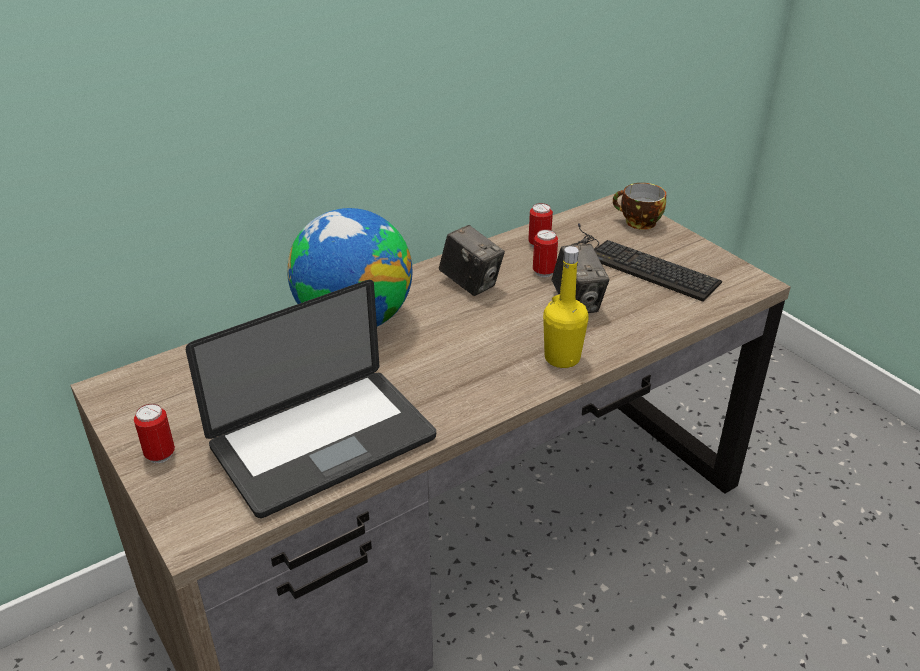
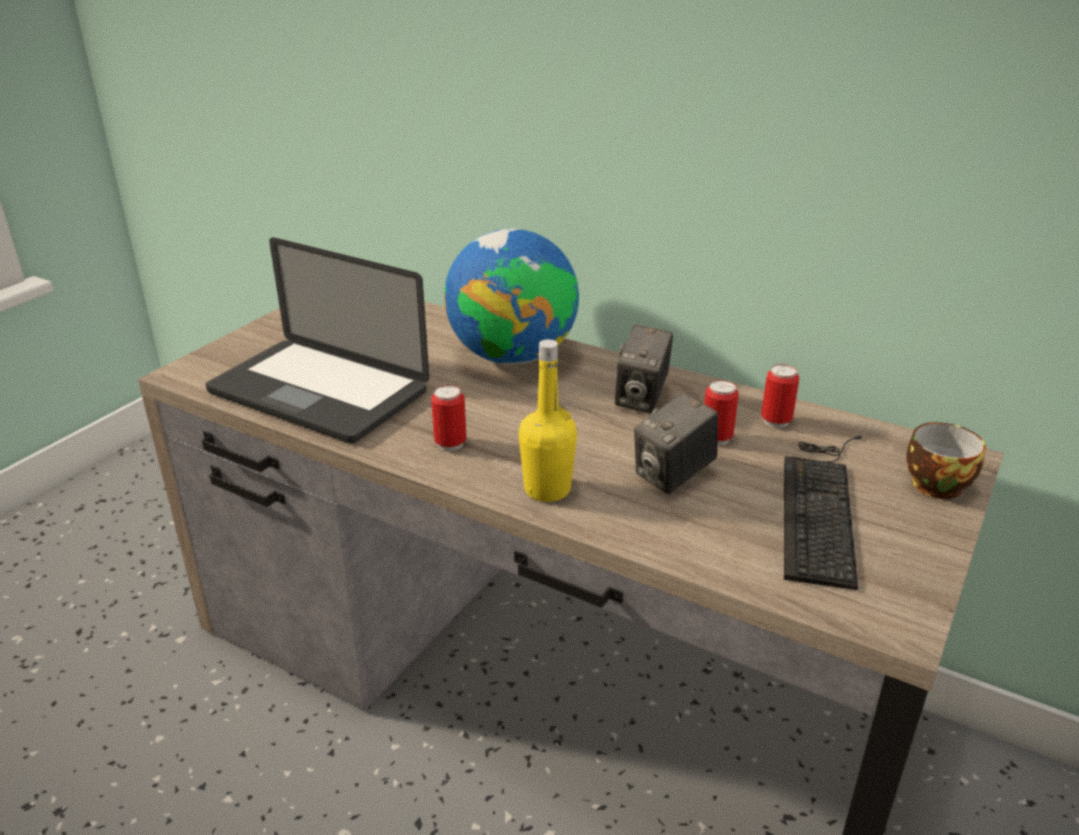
camera: 65 degrees right, 5 degrees down
(160, 455) = (270, 333): can -> can (450, 444)

